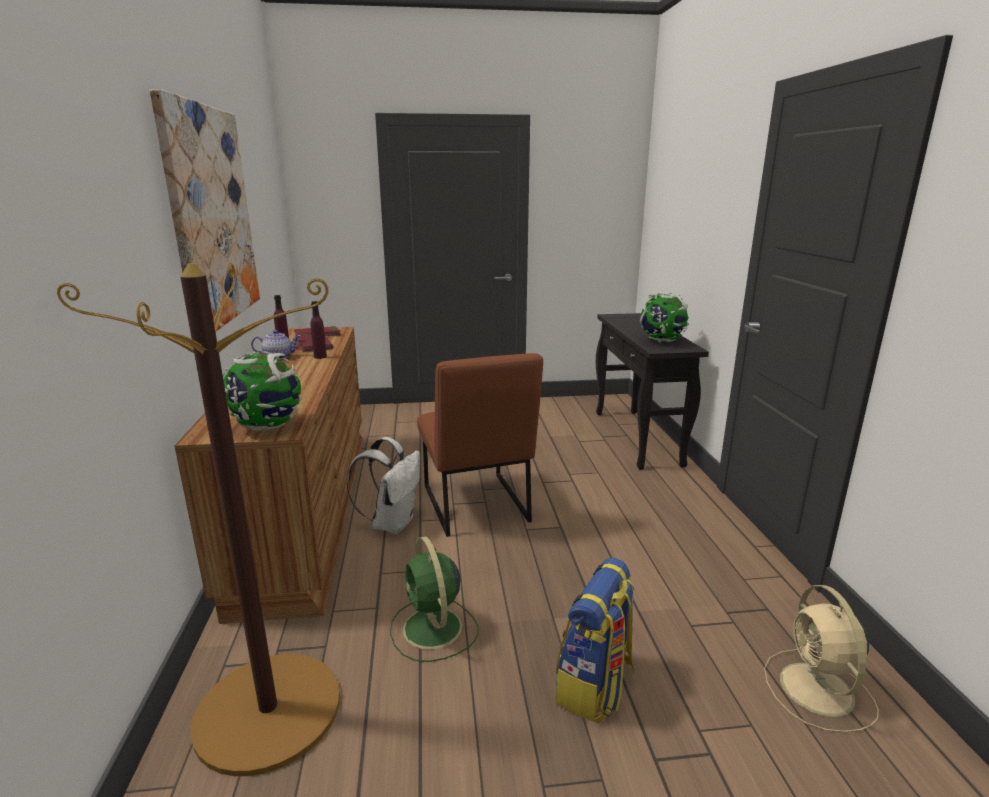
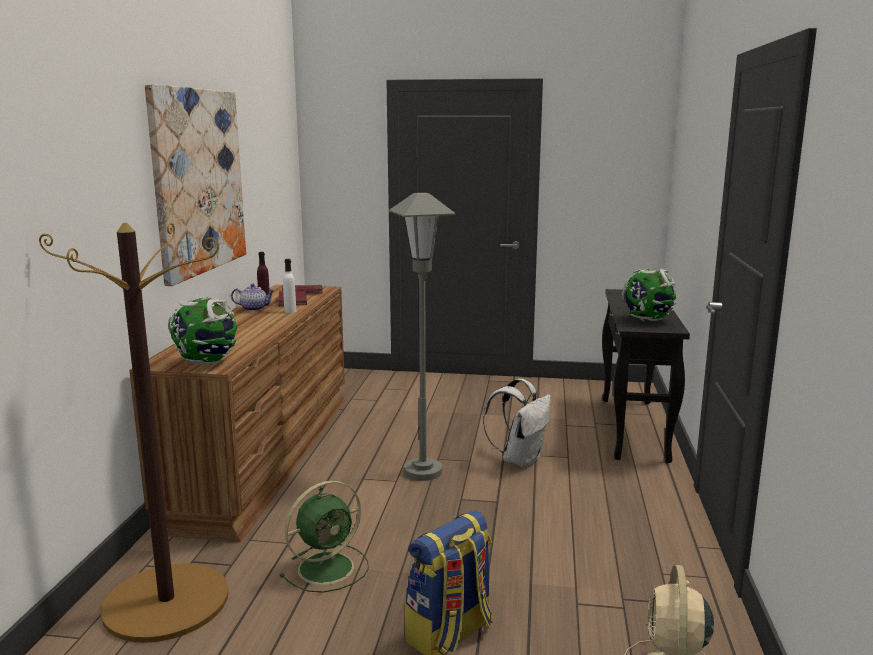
camera: 15 degrees right, 5 degrees down
(320, 357) = (290, 311): purple bottle -> white bottle
(392, 523) = (336, 477): white backpack -> white backpack (520, 460)
(433, 630) = (328, 567): green fan -> green fan turned 120 degrees counterclockwise
(475, 505) = (422, 472): brown chair -> grey floor lamp

